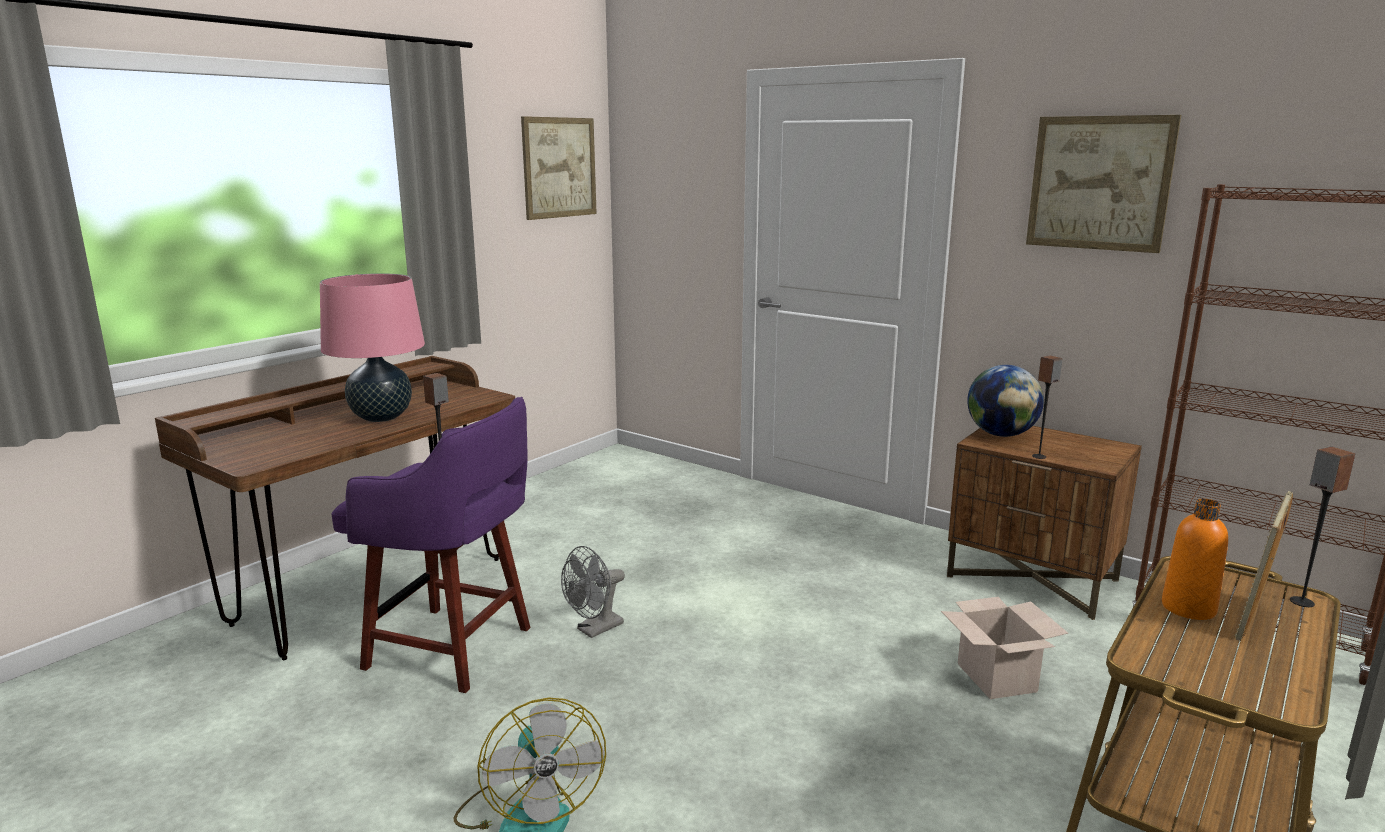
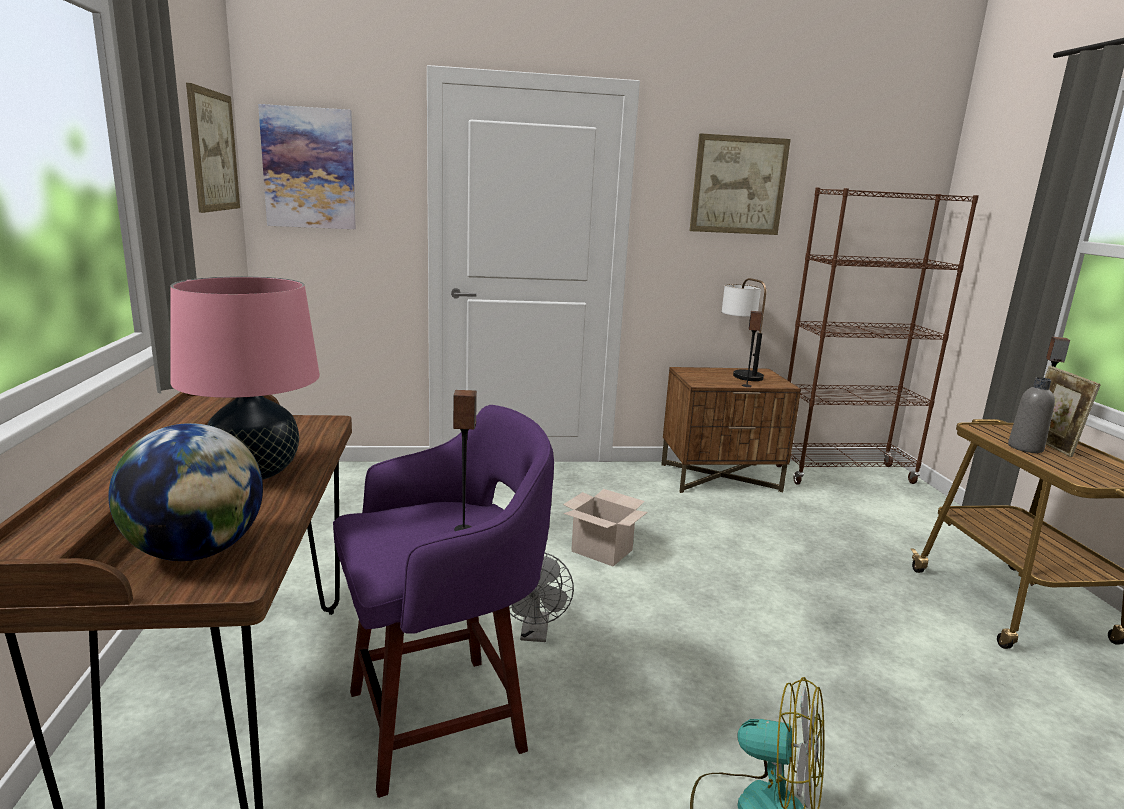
camera: 45 degrees left, 0 degrees up
(655, 177) = (309, 168): none -> picture
(998, 678) = (805, 546): cardboard box -> cardboard box (603, 551)
(1001, 434) = (698, 376): globe -> globe (196, 552)
(1073, 441) = (738, 373): none -> table lamp
(1188, 608) = (1025, 448): orange bottle -> grey bottle

